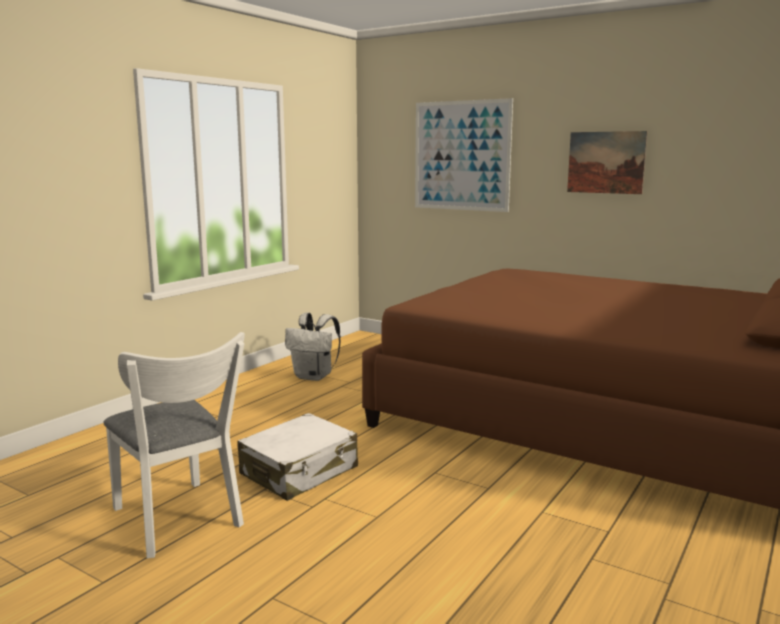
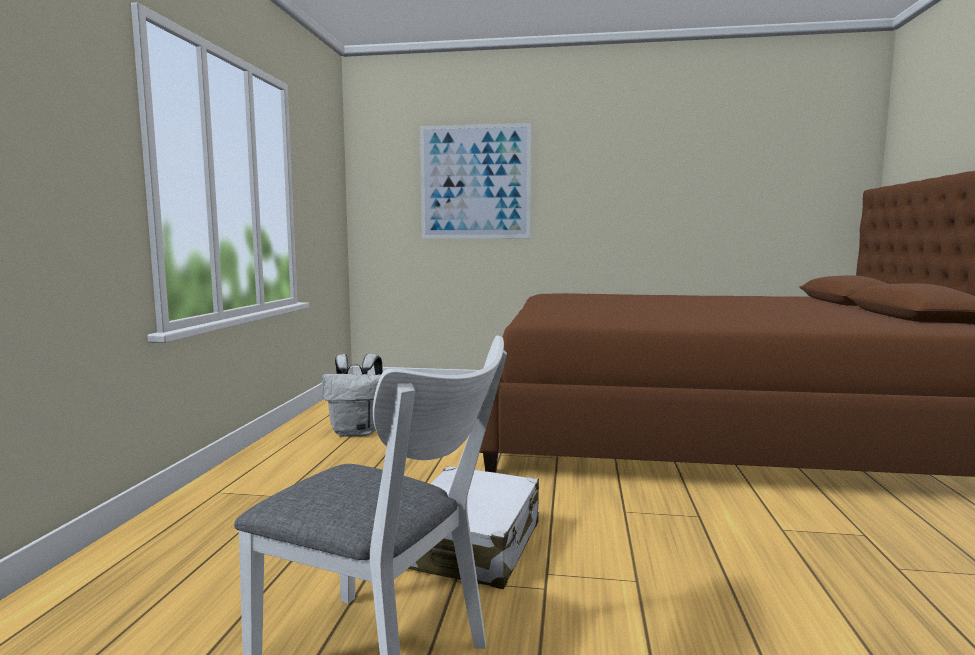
camera: 25 degrees left, 5 degrees down
(606, 162) = (629, 186): picture -> none

